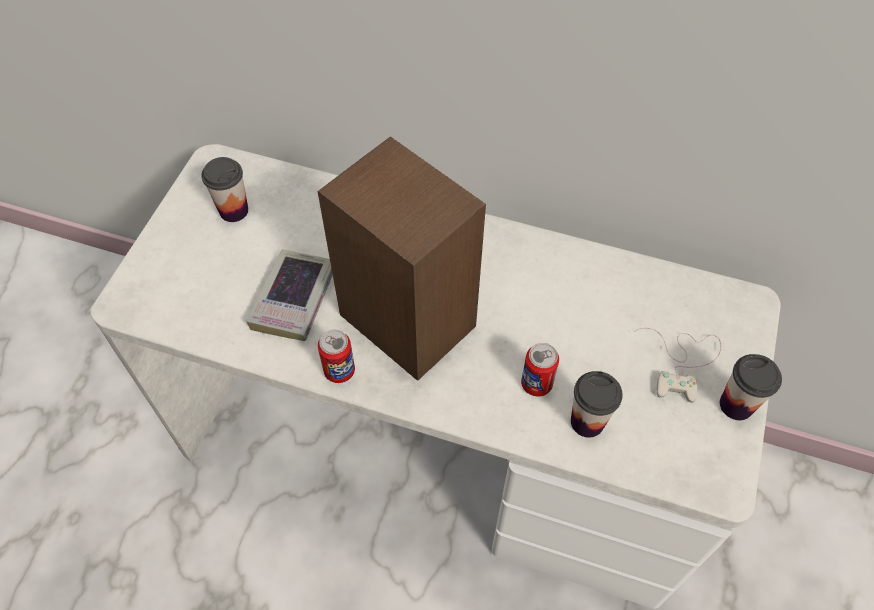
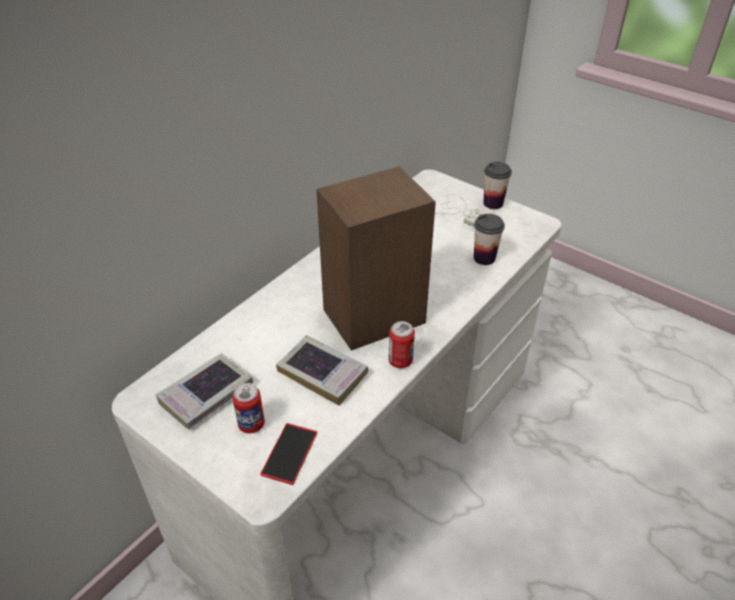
camera: 70 degrees left, 15 degrees down
(176, 307) = (289, 453): none -> phone
(234, 210) = (207, 395): cup -> book
(536, 384) = (450, 271): can -> can (251, 424)

